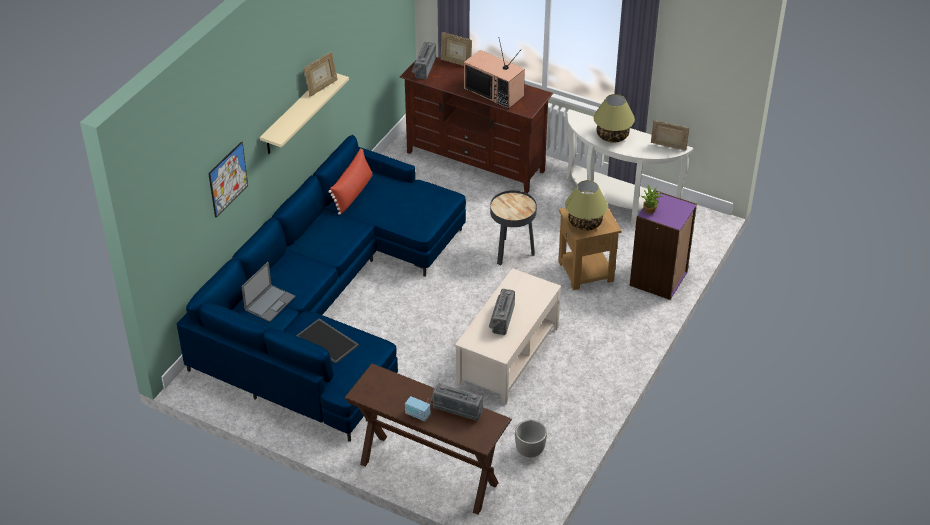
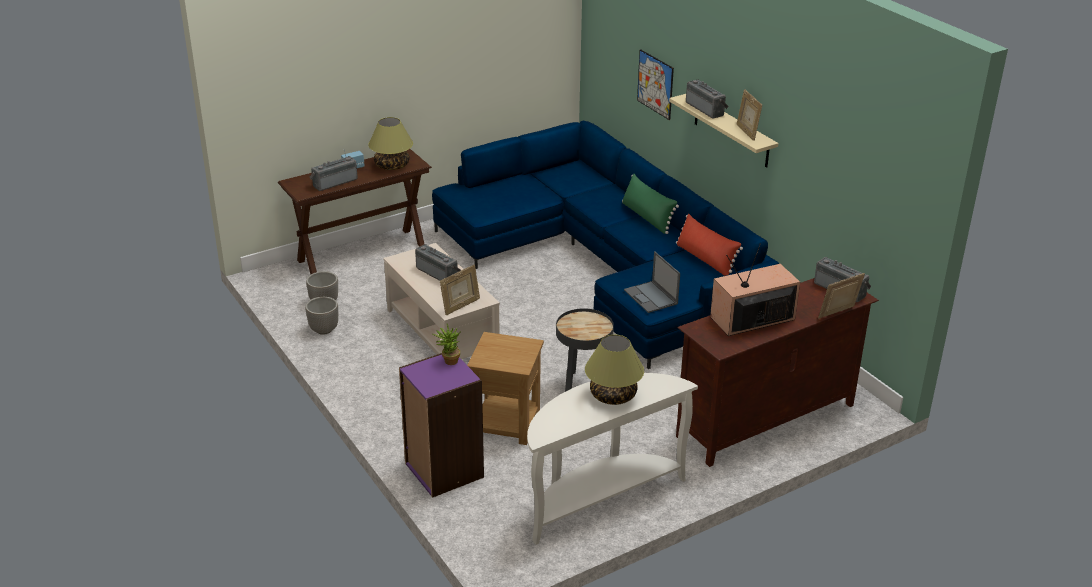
camera: 120 degrees right, 10 degrees down
(270, 303) = (584, 185): laptop -> laptop (651, 297)
(290, 118) = (706, 109): none -> radio
(305, 245) = (647, 217): none -> green pillow
(328, 341) = (510, 196): tray -> none
(566, 428) = (324, 330): none -> planter
(584, 223) = (503, 346): table lamp -> table lamp (392, 165)
(668, 148) = (549, 428): picture frame -> picture frame (460, 306)

